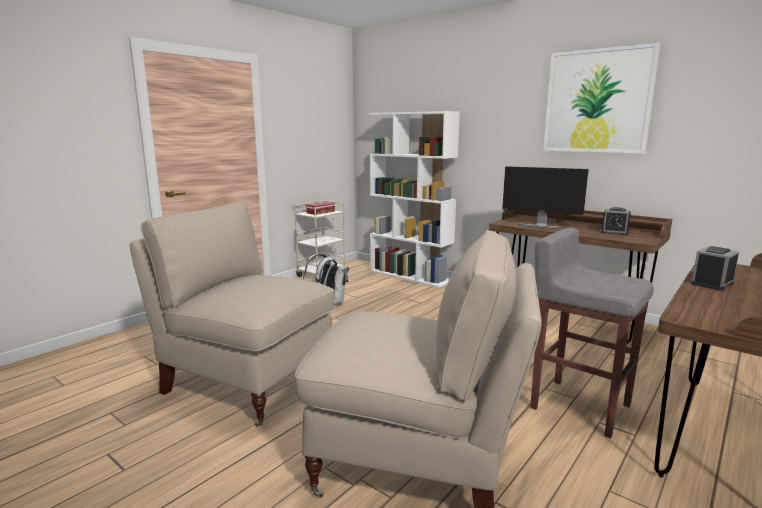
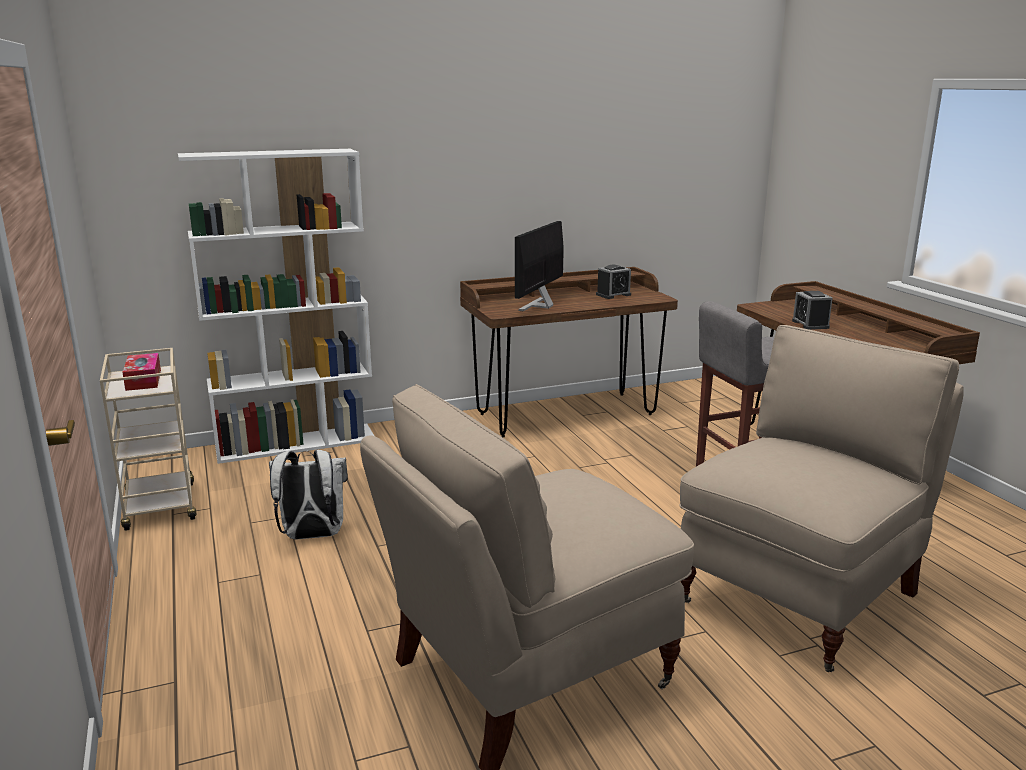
camera: 60 degrees left, 5 degrees up
(540, 225) = (540, 305): monitor -> monitor turned 150 degrees clockwise
(597, 101) = (547, 133): picture -> none

